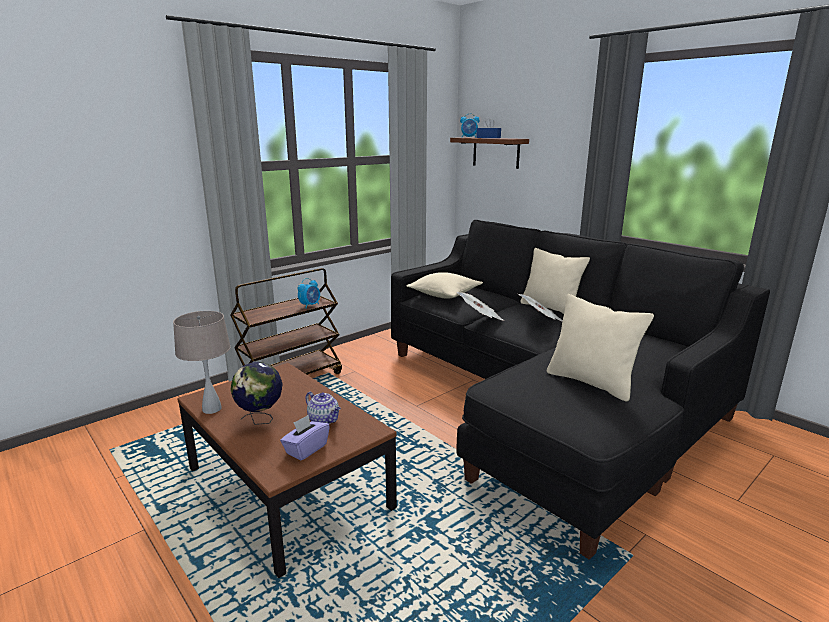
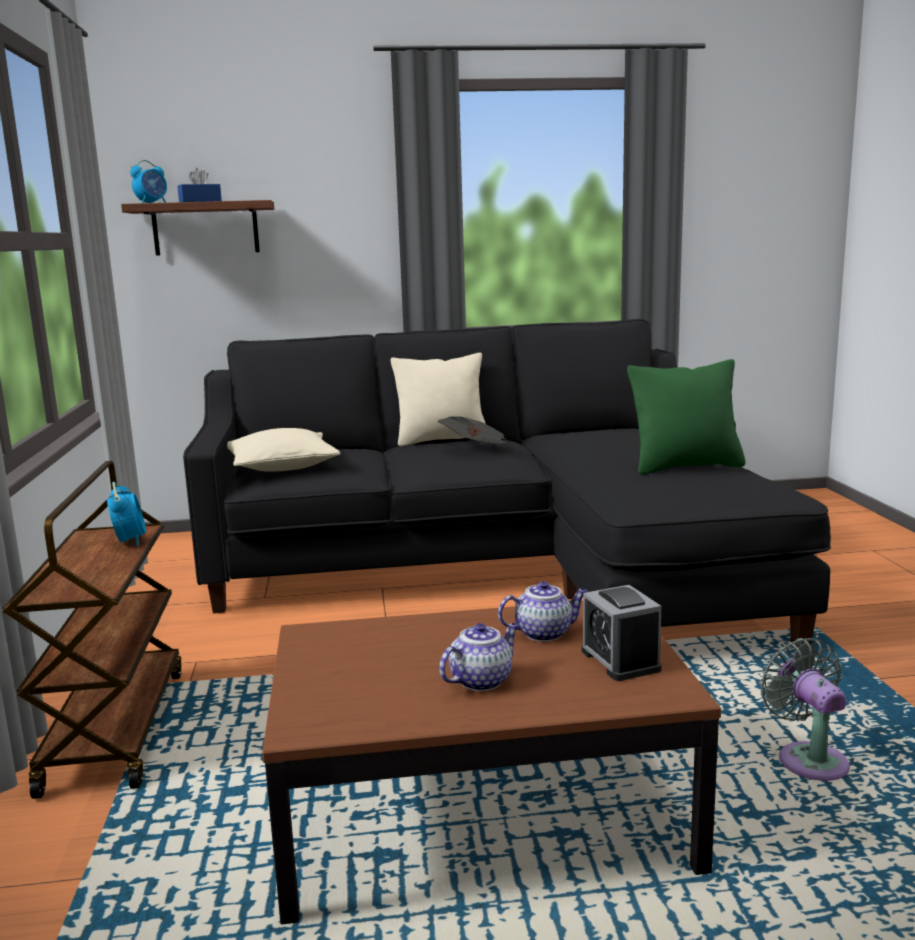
camera: 55 degrees left, 5 degrees down
(211, 409) = (375, 719): beige table lamp -> none
(260, 420) = (481, 680): globe -> teapot
(306, 449) = (620, 660): purple tissue box -> alarm clock
(427, 593) = (808, 759): none -> grey fan
(480, 318) = (412, 469): newspaper -> none
(591, 382) = (685, 466): beige pillow -> green pillow

